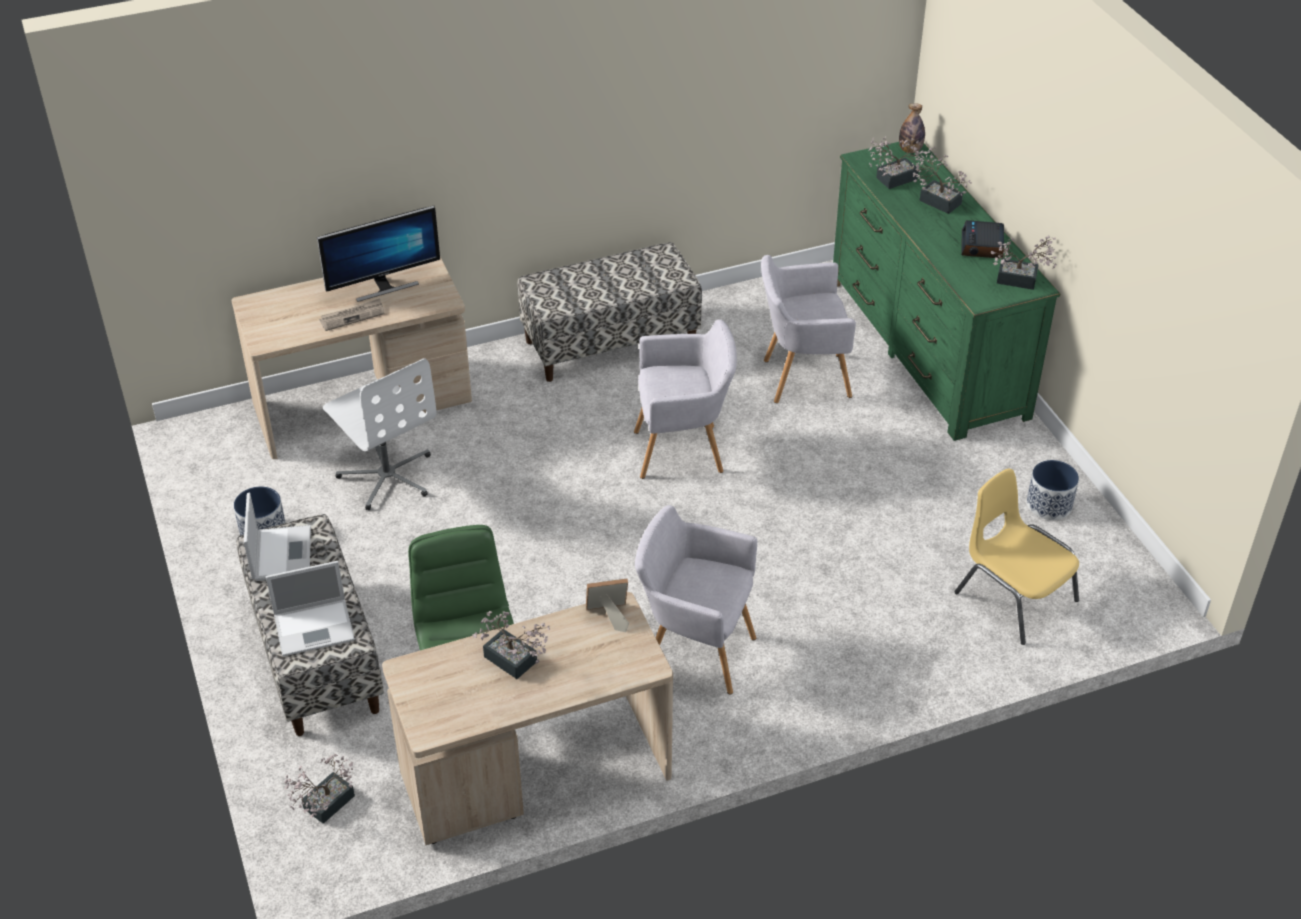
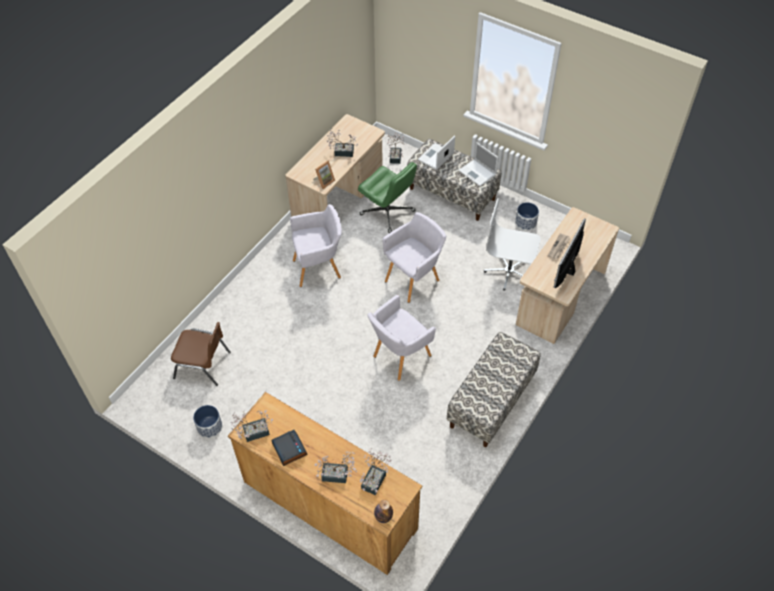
camera: 145 degrees right, 10 degrees up
(802, 378) = (379, 438): grey armchair -> grey armchair (414, 279)
(927, 346) = (329, 505): green dresser -> brown dresser
(1014, 596) = (203, 365): yellow chair -> brown chair

